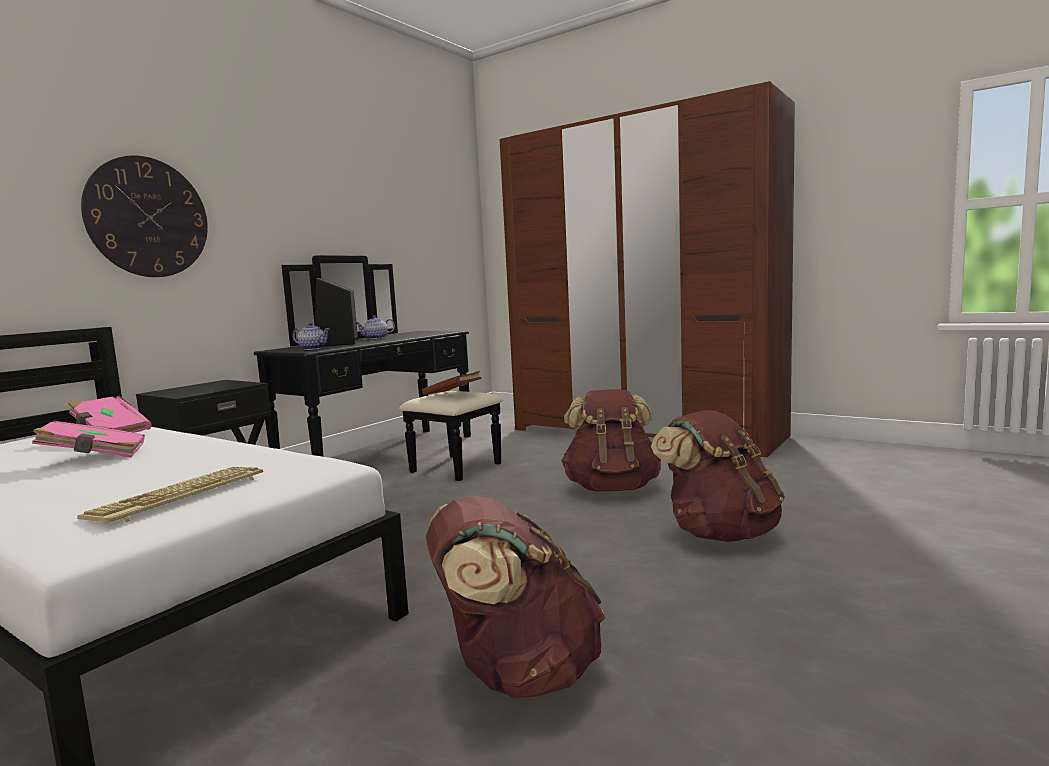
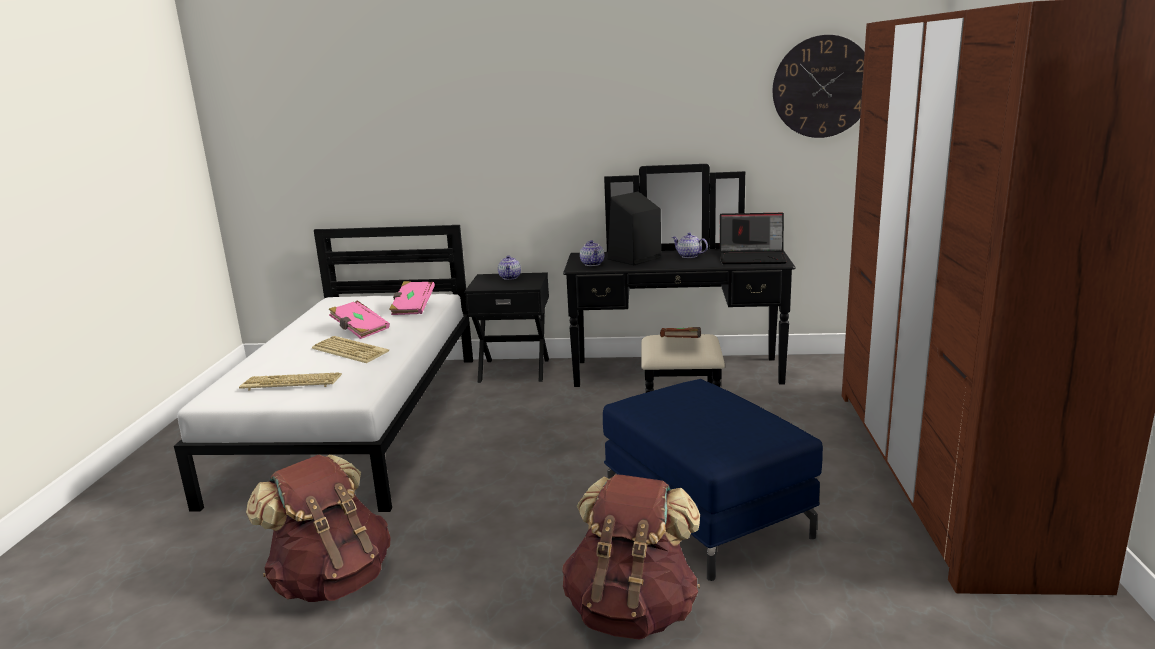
camera: 60 degrees right, 10 degrees up
(148, 217) = (493, 140): wall clock -> wall clock (822, 87)
(159, 463) = (351, 350): none -> keyboard
(196, 386) = (510, 277): none -> teapot
(427, 333) = (753, 258): none -> laptop
(612, 488) = (706, 513): brown backpack -> blue ottoman

